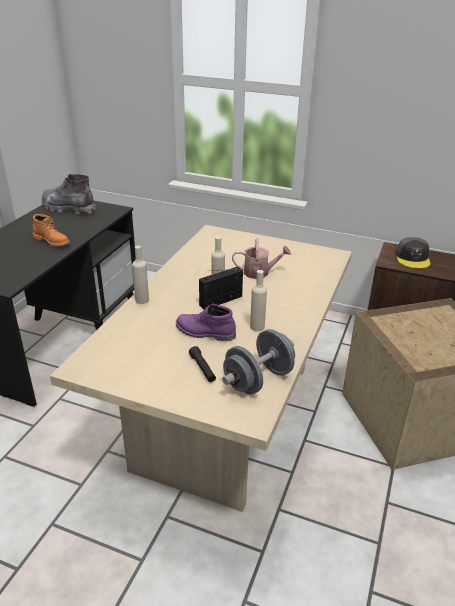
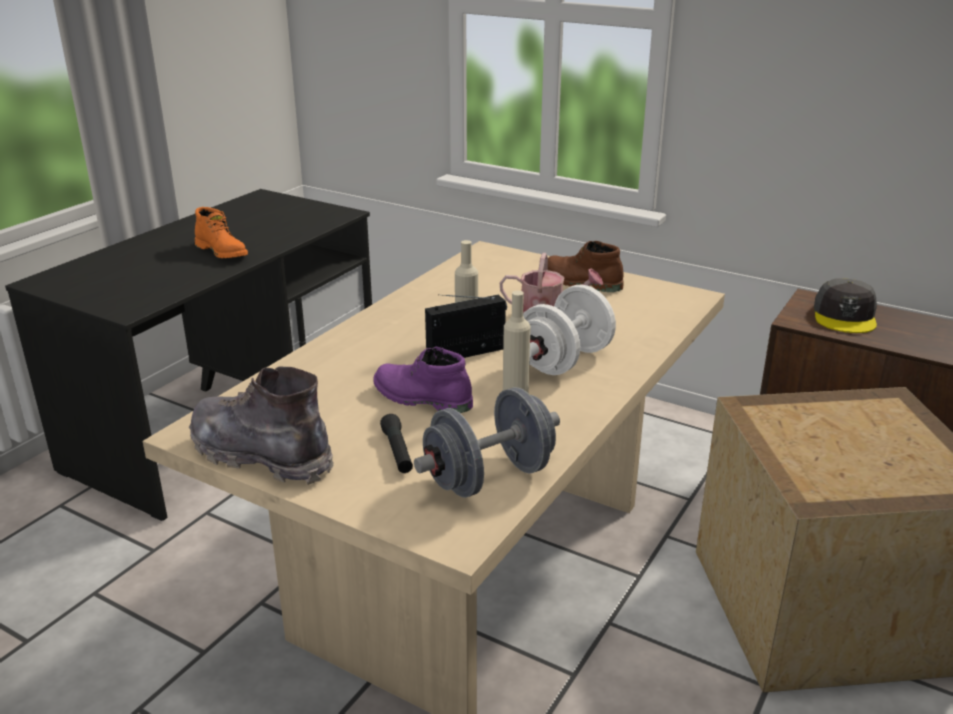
camera: 10 degrees right, 5 degrees down
(69, 208) = (266, 208): grey boot -> grey boot (261, 455)
(142, 300) = (333, 343): beige bottle -> none
(271, 249) = (581, 282): none -> brown boot
(277, 301) = (564, 360): none -> white dumbbell

